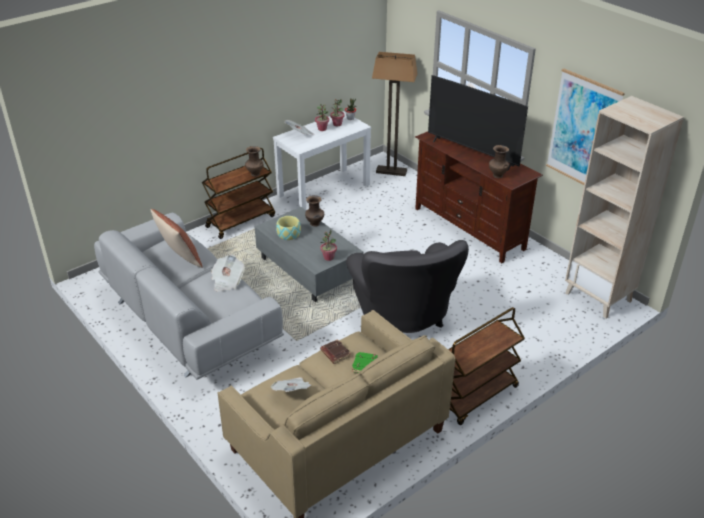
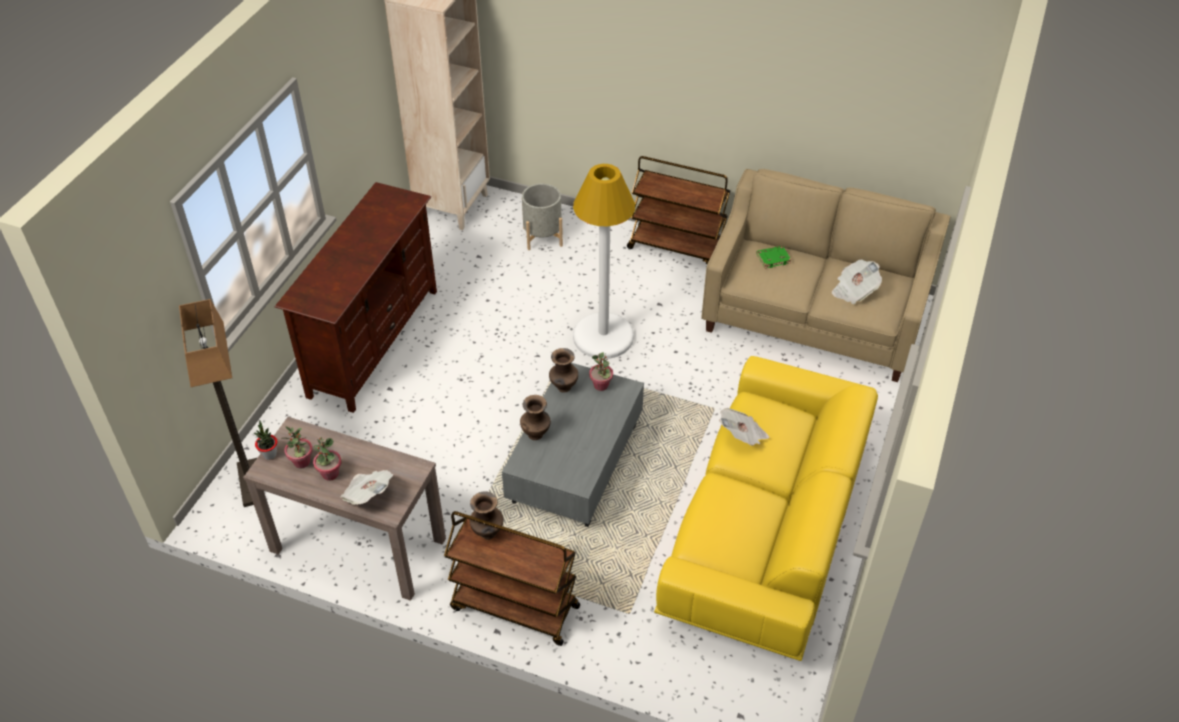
camera: 120 degrees left, 10 degrees up
(180, 258) = (741, 515): pillow -> none
(189, 318) = (765, 532): grey sofa -> yellow sofa
(288, 234) = (579, 450): bowl -> none
(324, 190) = (357, 545): white console table -> brown console table
(335, 353) = (778, 284): brown book -> none
(403, 318) = (603, 337): grey armchair -> white floor lamp
(472, 153) = (356, 252): television -> none
(497, 175) = (404, 215): brown vase -> brown vase (563, 387)
(534, 328) = (542, 237): none -> grey planter
(583, 131) = (361, 96): picture -> none

